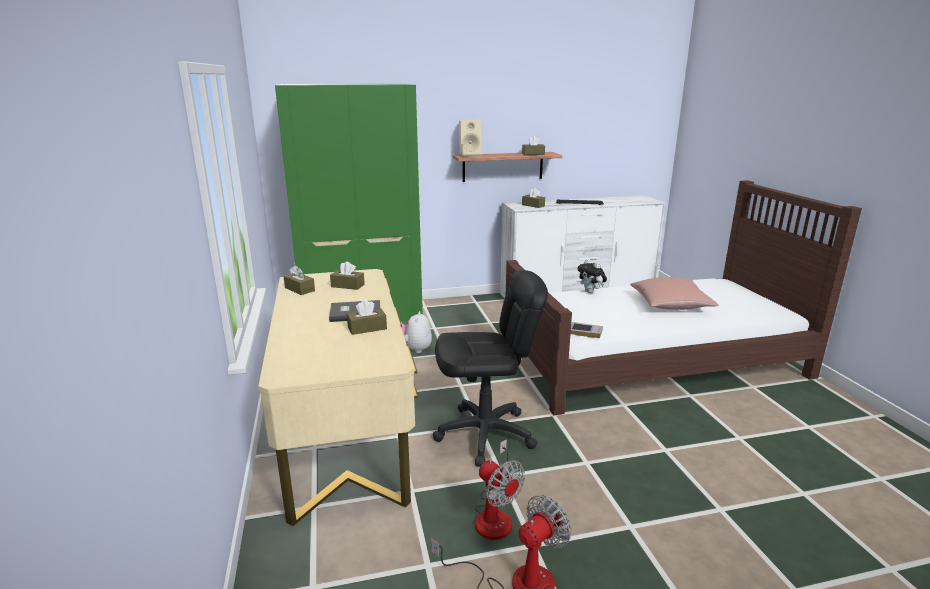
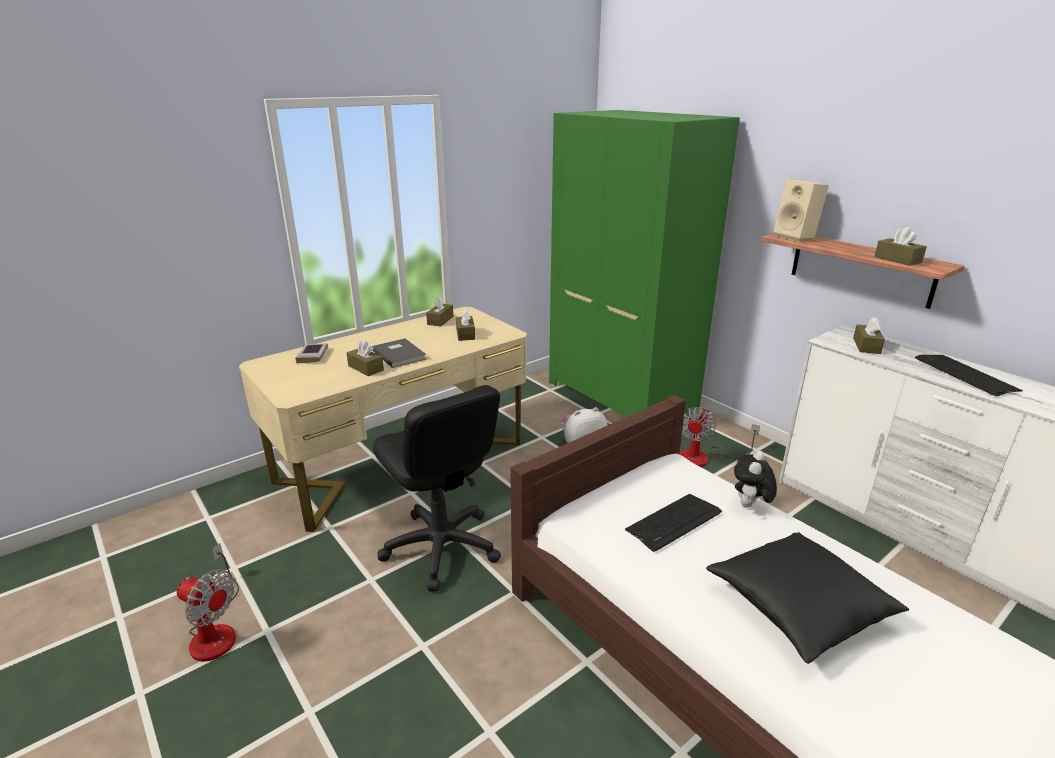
camera: 65 degrees right, 5 degrees up
(495, 514) = (307, 591): fan -> fan (703, 458)
(585, 332) = (585, 526): book -> book (313, 356)
(595, 311) = (674, 522): none -> keyboard
(670, 304) = (798, 607): pink pillow -> black pillow

